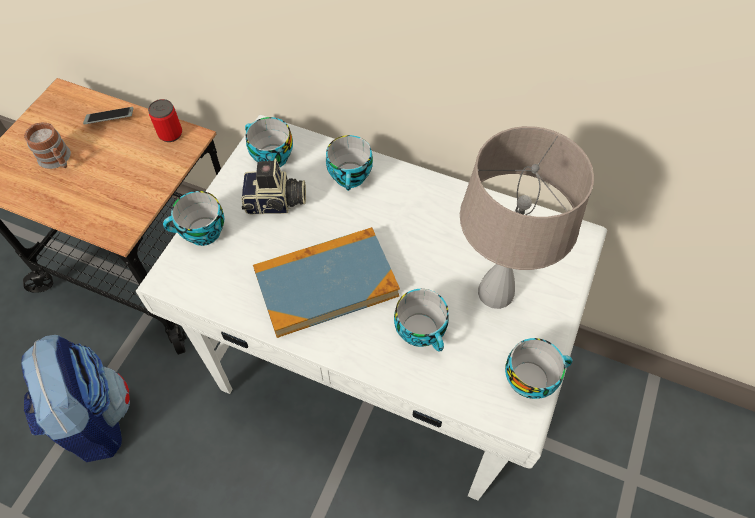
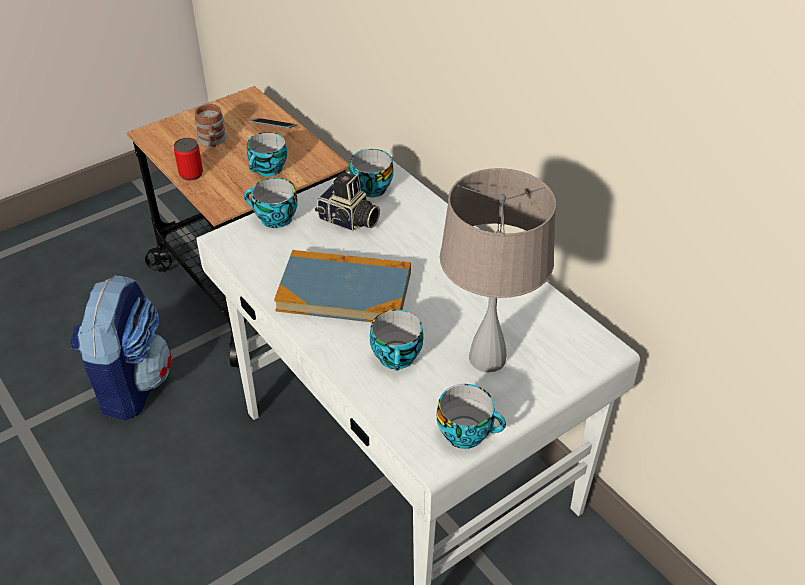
camera: 30 degrees right, 15 degrees down
(170, 134) = (312, 153): can -> can (191, 174)
(351, 177) = (426, 226): cup -> cup (268, 170)

